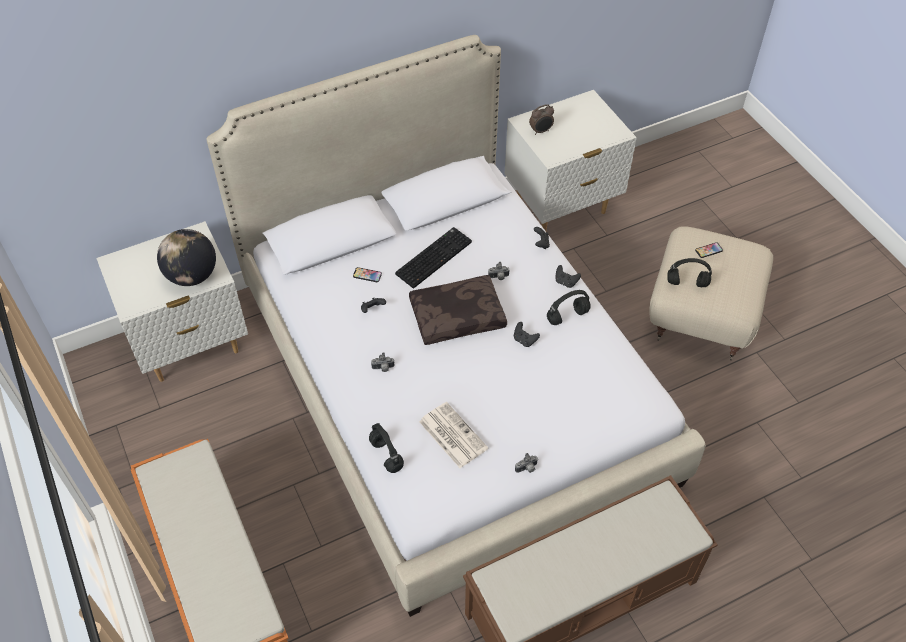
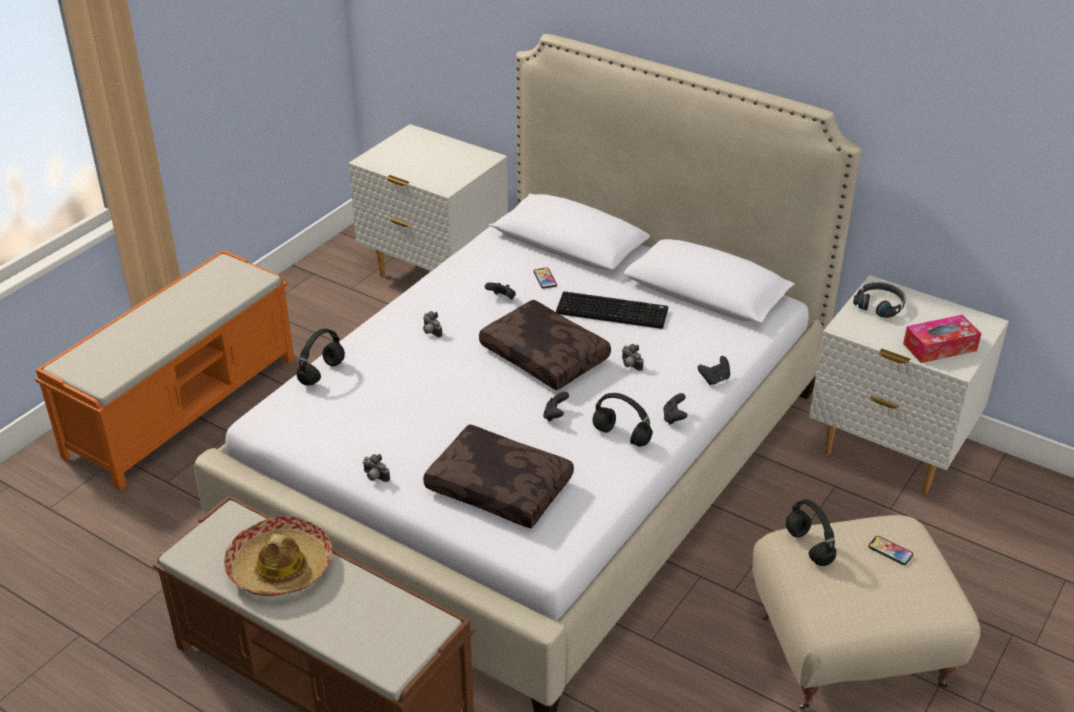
camera: 60 degrees right, 15 degrees down
(192, 276) = (434, 174): globe -> none
(452, 435) = (378, 405): newspaper -> none
(541, 131) = (880, 305): alarm clock -> black headphones
(565, 565) = (280, 567): none -> hat
(578, 401) = (501, 487): none -> brown pillow
(598, 130) = (939, 347): none -> tissue box

